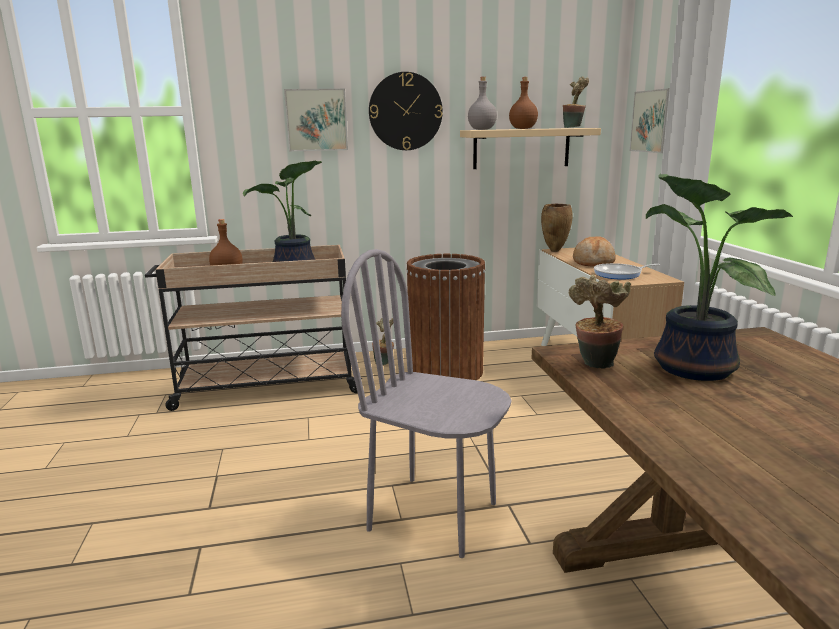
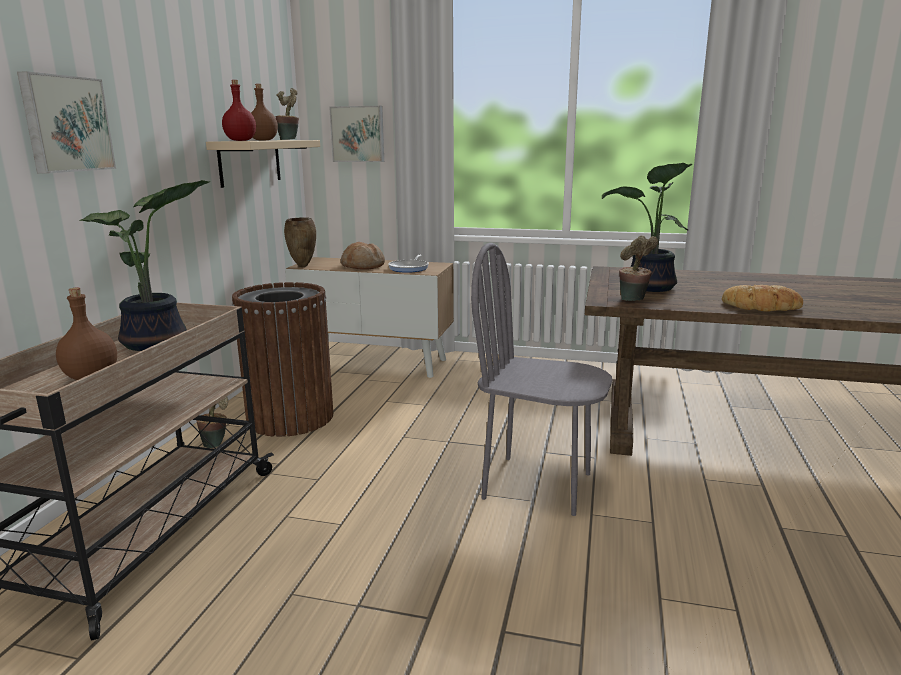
camera: 65 degrees left, 0 degrees up
(405, 111) = (158, 116): wall clock -> none
(433, 515) = (537, 485): grey chair -> grey chair turned 60 degrees clockwise
(482, 129) = (241, 140): grey bottle -> red bottle
(709, 453) = (762, 306): none -> bread

